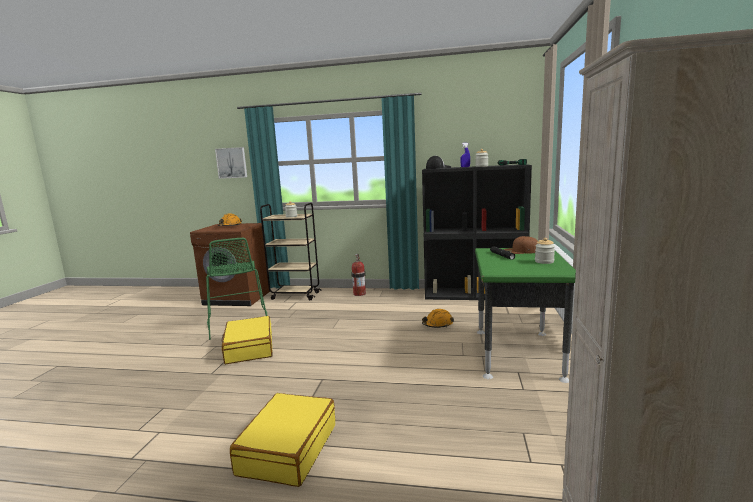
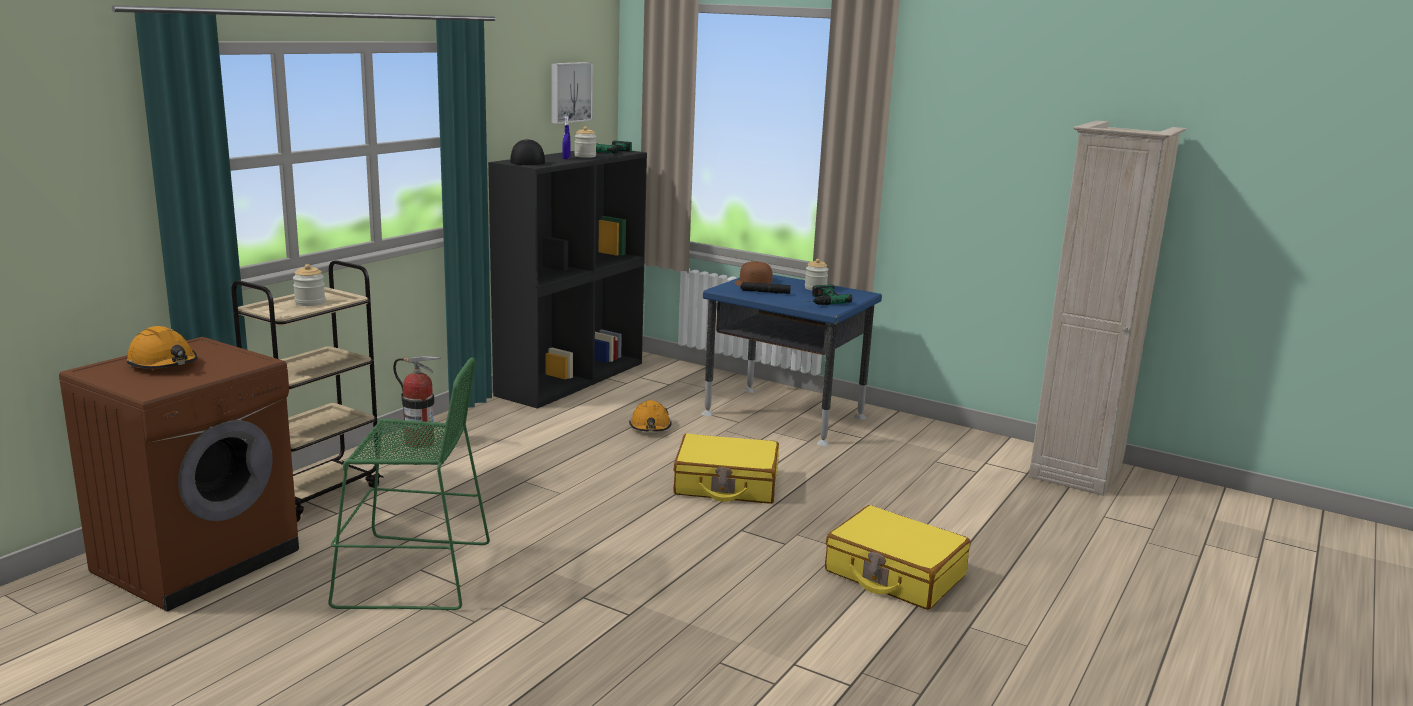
camera: 70 degrees left, 5 degrees up
(232, 163) = (63, 173): picture -> picture (569, 92)
(249, 348) = (557, 572): yellow suitcase -> yellow suitcase (726, 484)
(512, 267) = (819, 300): none -> power drill
(518, 353) = (785, 415): green desk -> blue desk

